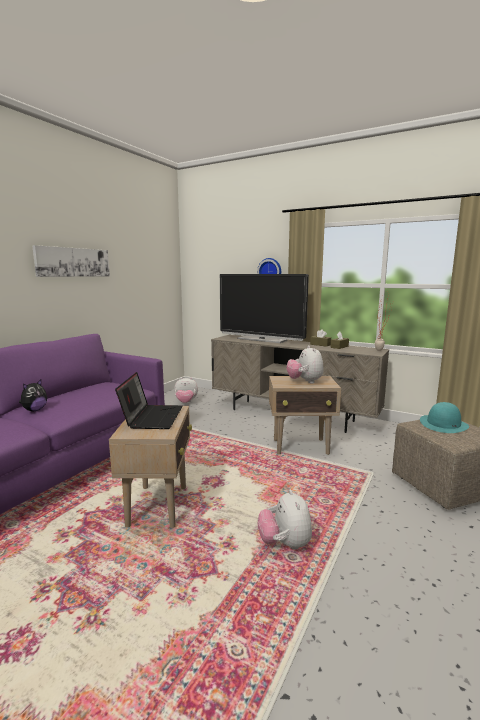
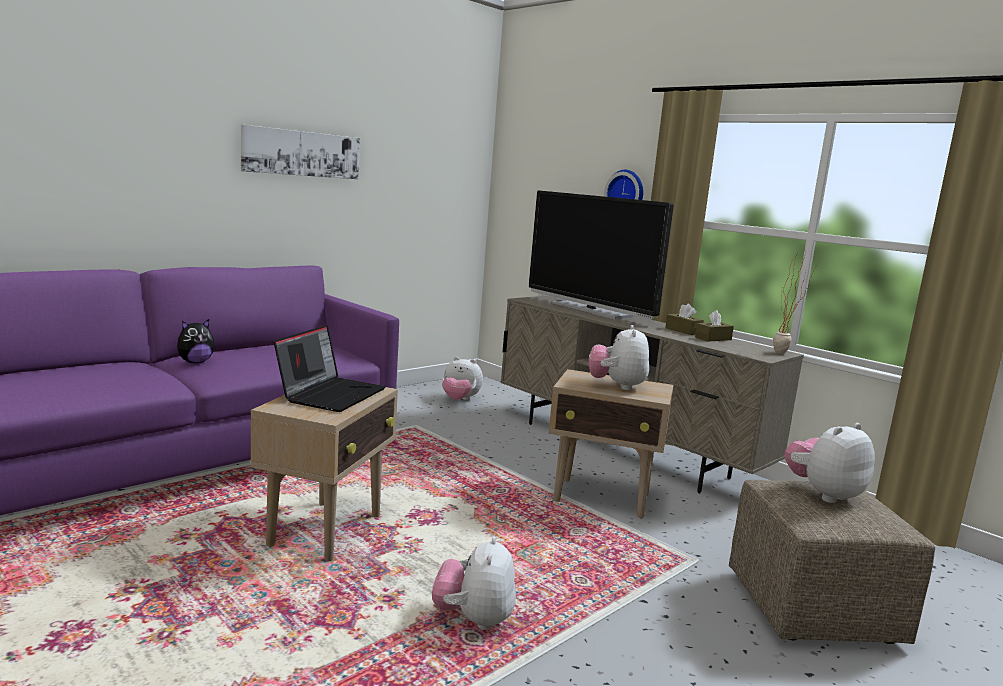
camera: 15 degrees right, 0 degrees up
(443, 424) = (823, 494): turquoise hat -> plush toy

